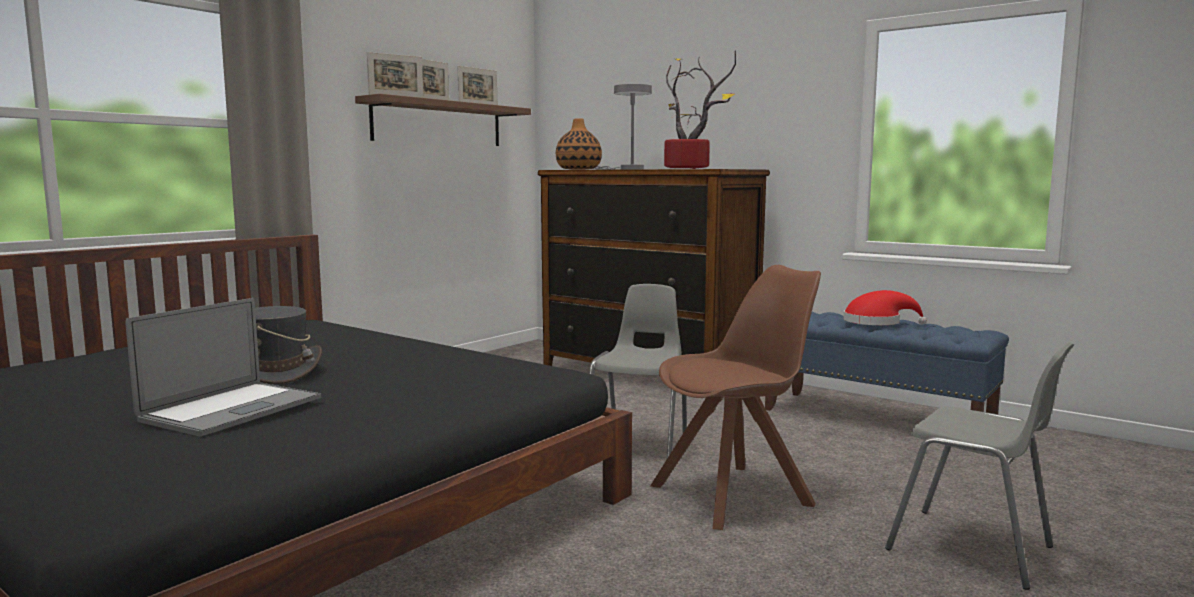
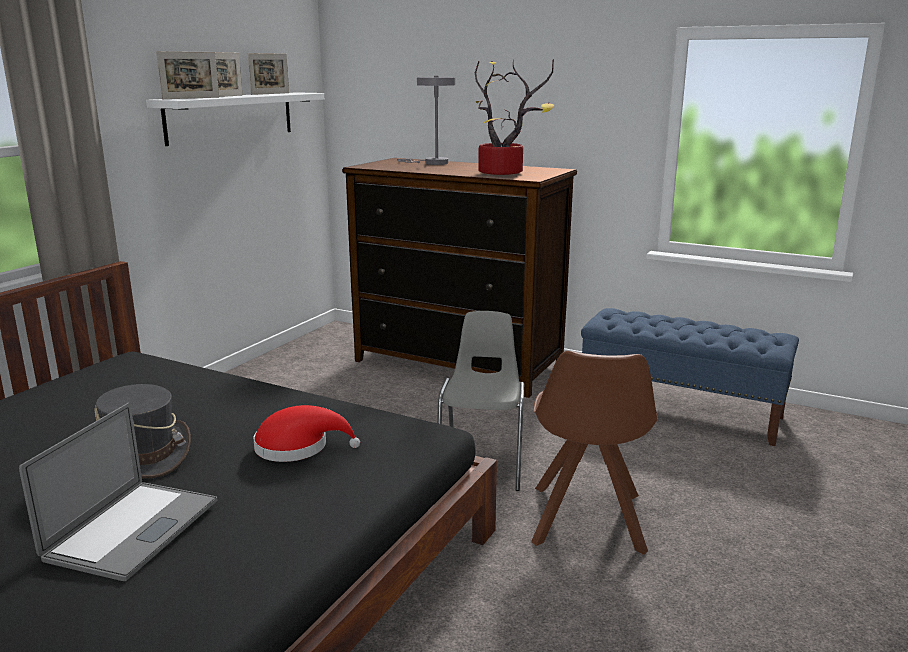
camera: 10 degrees left, 10 degrees up
(438, 123) = (231, 117): brown shelf -> white shelf
(578, 169) = (384, 166): vase -> none
(735, 495) = (587, 521): brown chair -> brown chair turned 135 degrees clockwise
(876, 322) = (685, 328): red hat -> red hat (298, 447)
(974, 549) = (801, 567): grey chair -> none

